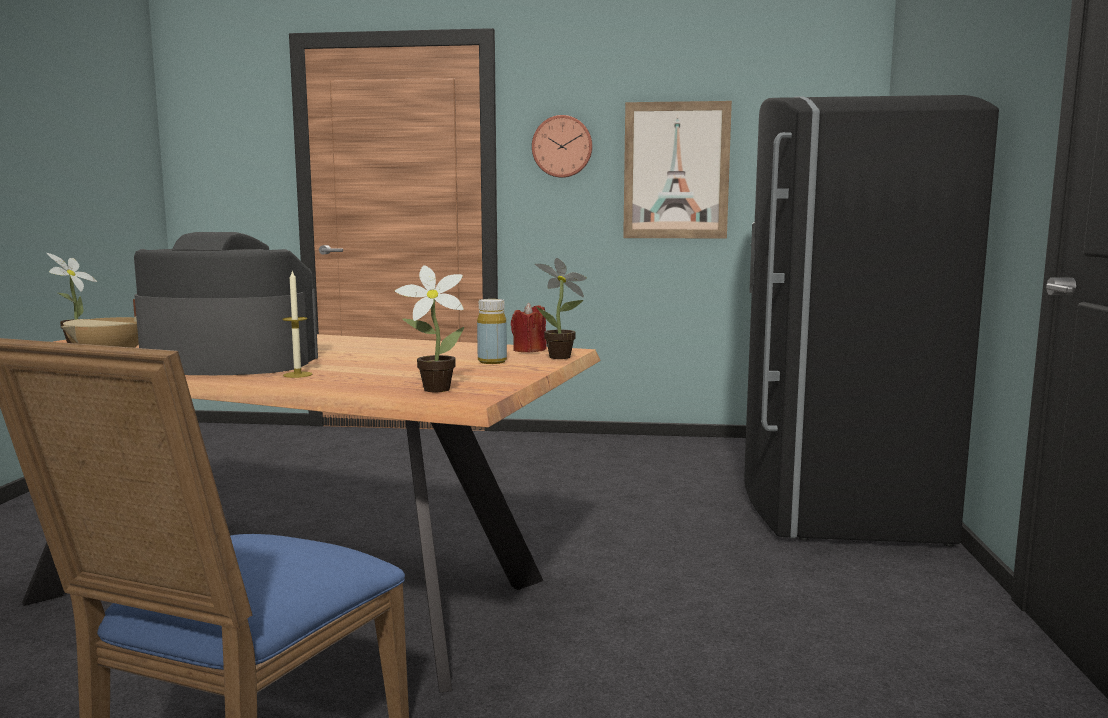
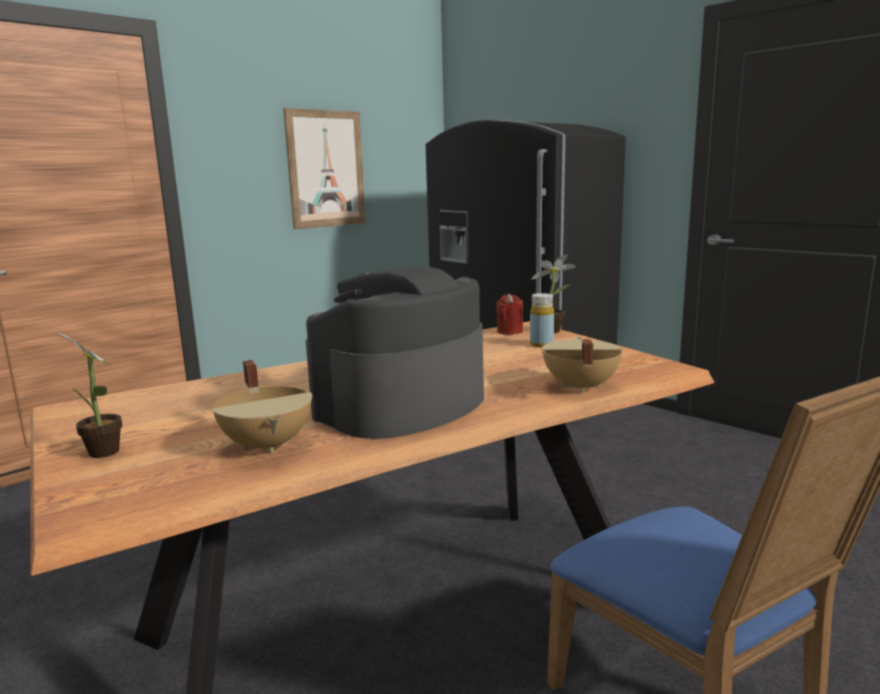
camera: 50 degrees left, 5 degrees up
(297, 375) = (509, 393): candle -> none
(344, 385) = (579, 387): none -> beige cooking pot
(432, 389) = (629, 370): potted plant -> none
(562, 146) = (235, 147): wall clock -> none

